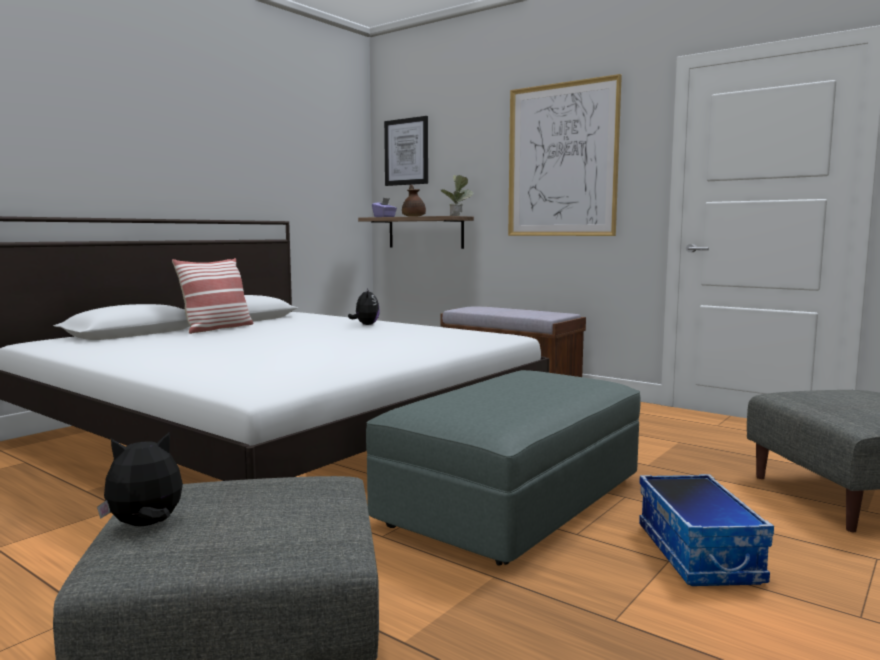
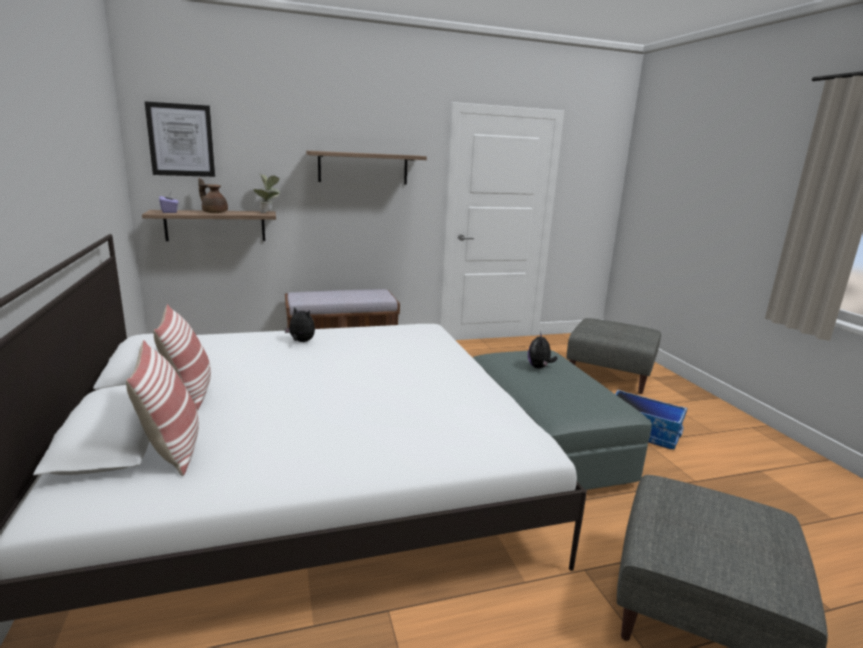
camera: 55 degrees left, 10 degrees up
(127, 339) = (172, 448): none -> pillow
(146, 526) = (731, 569): plush toy -> plush toy (539, 367)
(562, 160) = (363, 168): picture -> shelf

